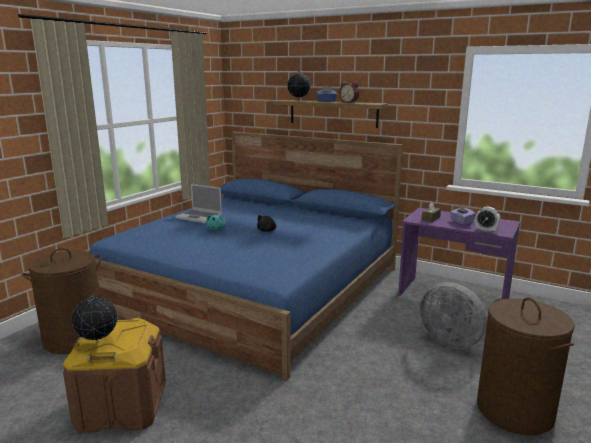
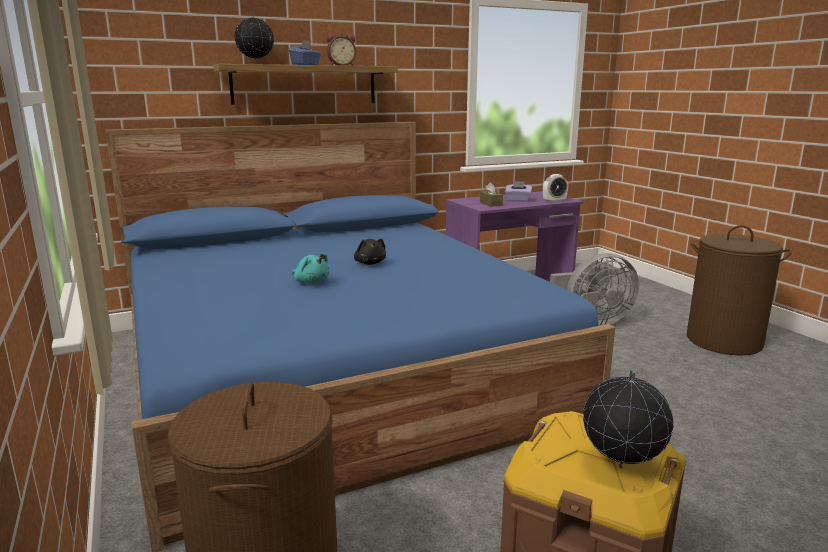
camera: 55 degrees left, 0 degrees up
(200, 217) = (223, 280): laptop -> none

